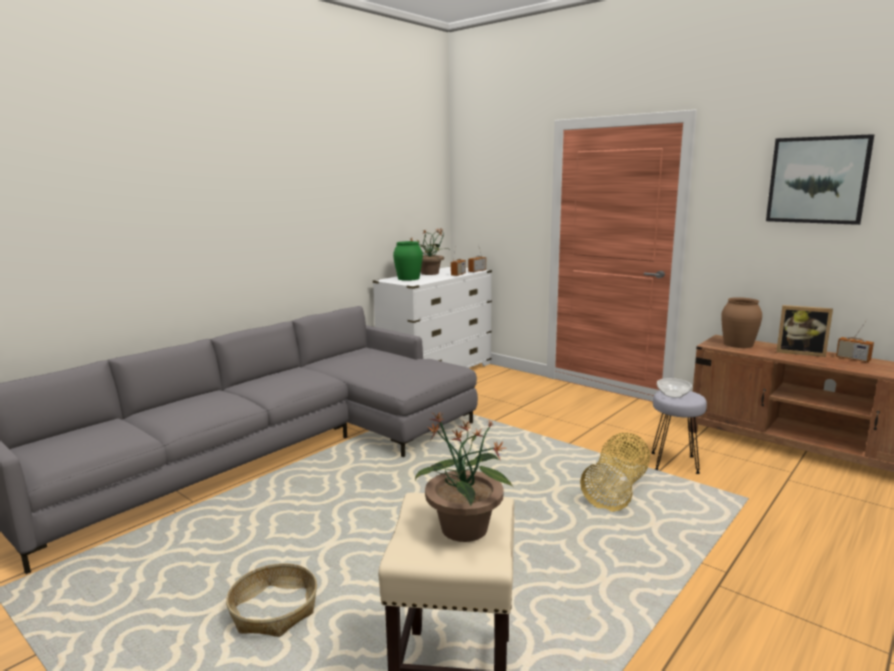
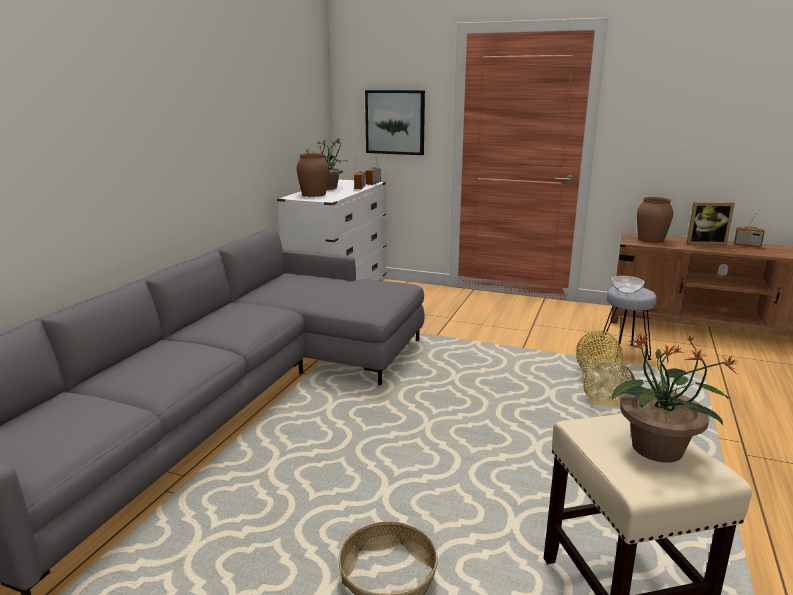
camera: 20 degrees left, 5 degrees up
(408, 278) = (313, 194): green vase -> brown vase
(817, 180) = (718, 87): picture -> picture (395, 122)

